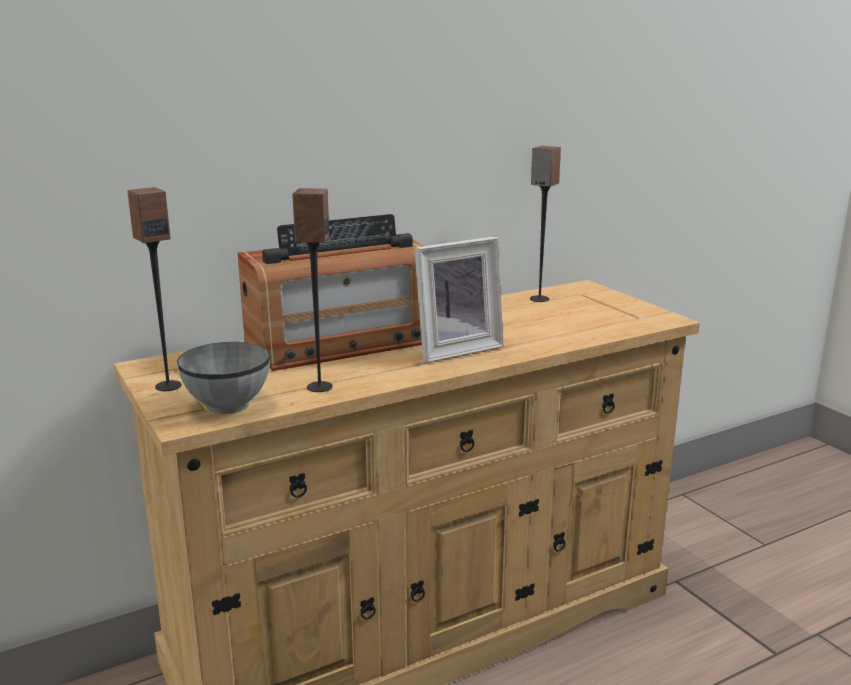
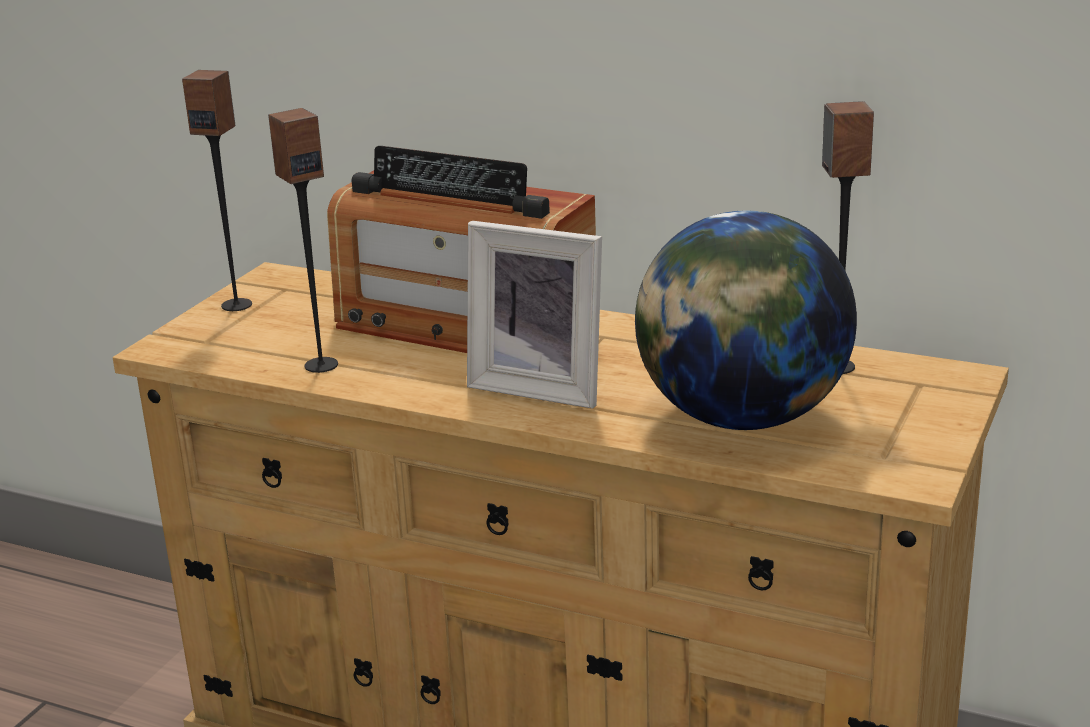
camera: 55 degrees right, 5 degrees up
(227, 405) = (222, 346): grey bowl -> none
(562, 326) = (741, 418): none -> globe

